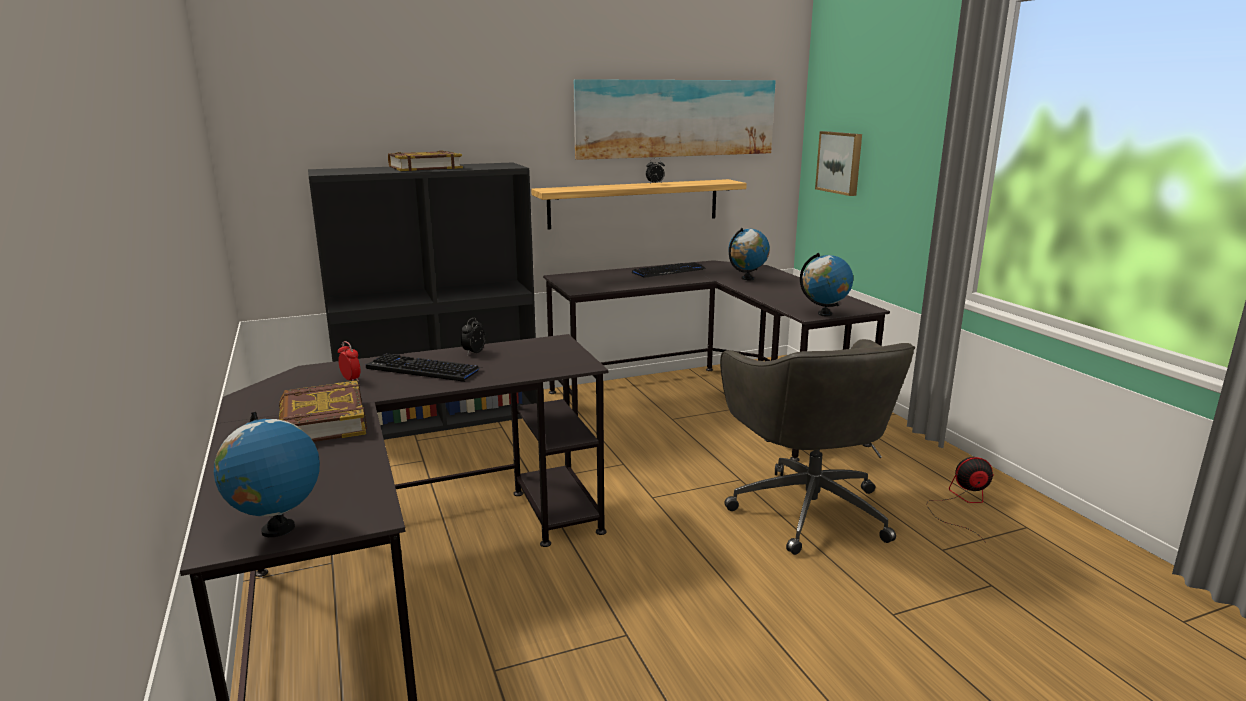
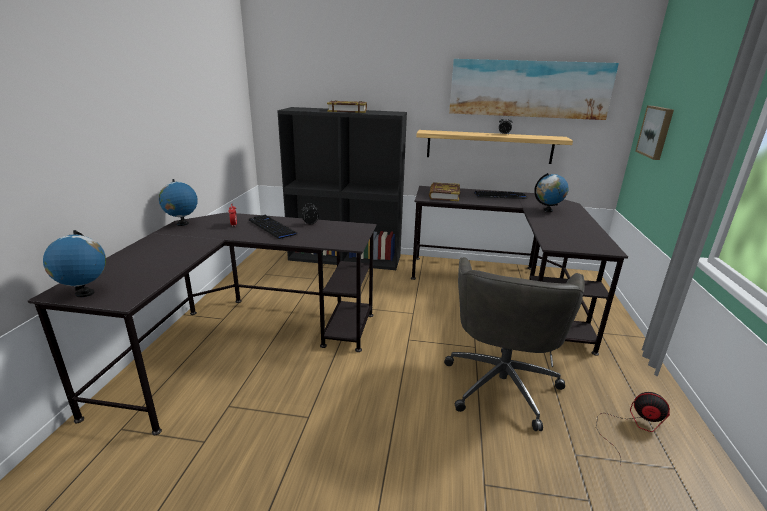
camera: 30 degrees right, 5 degrees up
(322, 421) = (187, 244): book -> book (444, 195)
(824, 314) = (567, 247): globe -> globe (182, 224)

